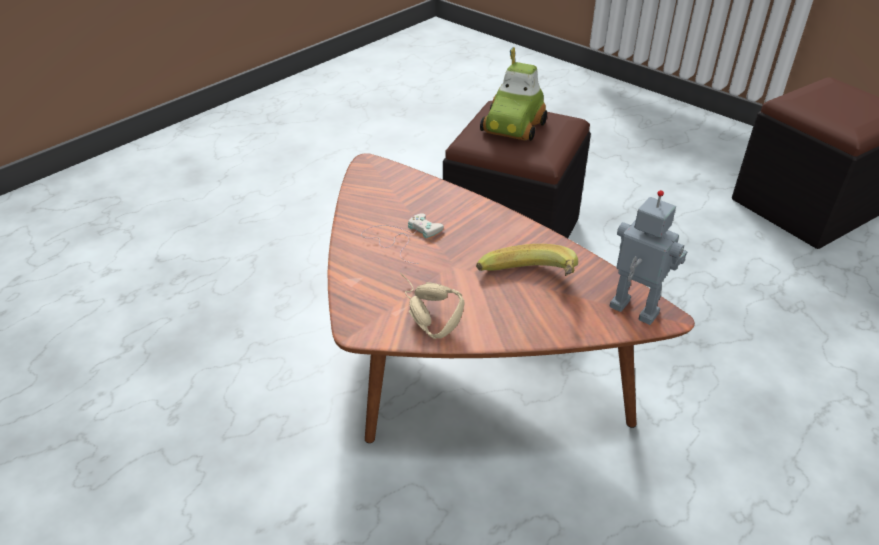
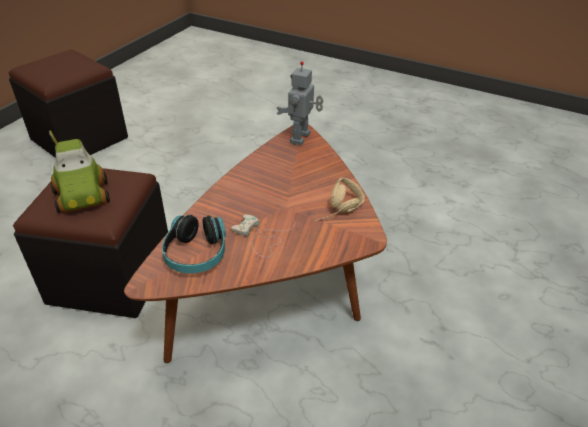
camera: 105 degrees left, 0 degrees up
(395, 192) = (196, 254): none -> headphones
(514, 127) = (84, 196): toy car -> toy car turned 60 degrees clockwise
(529, 285) = (293, 174): banana -> none

